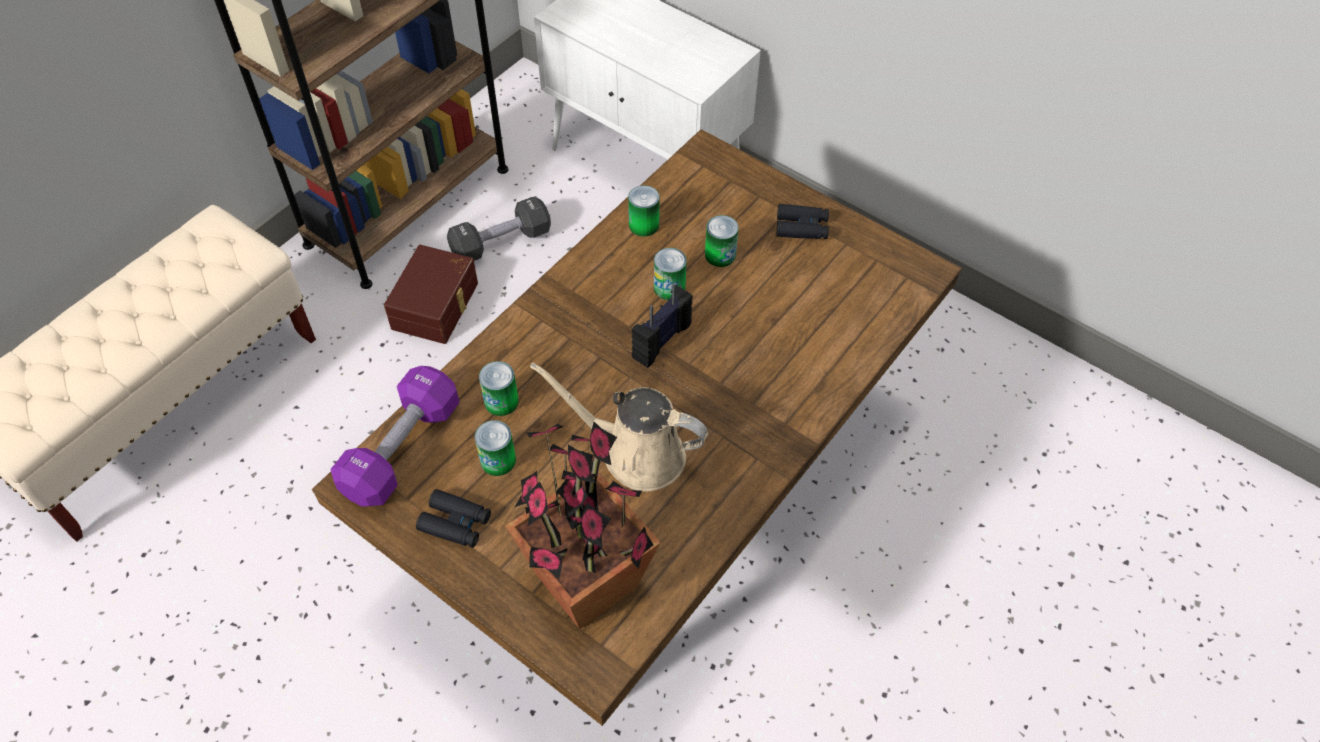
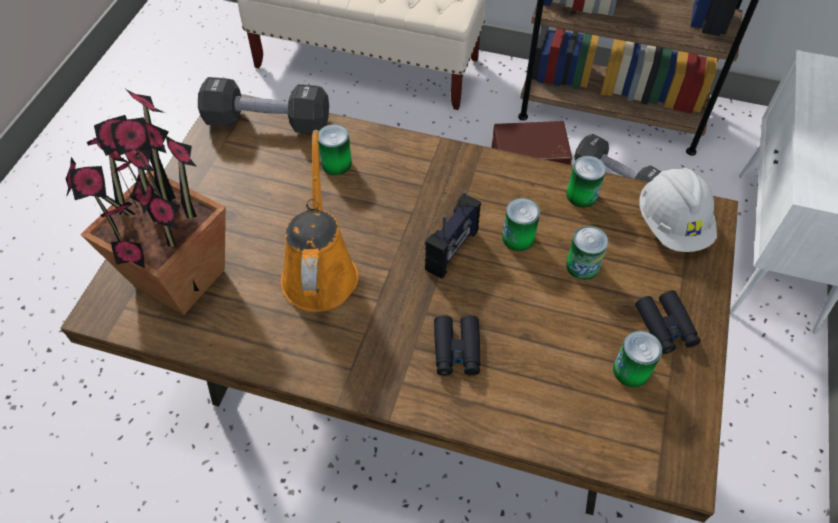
camera: 70 degrees right, 0 degrees up
(402, 449) = (268, 122): purple dumbbell -> black dumbbell
(455, 523) = (212, 176): black binoculars -> black binoculars (457, 350)
(498, 460) = (278, 181): can -> can (631, 370)
(635, 453) = (320, 271): beige watering can -> orange watering can
(661, 340) = (452, 251): radio -> radio turned 105 degrees clockwise
(705, 179) = (672, 225): none -> white hard hat

